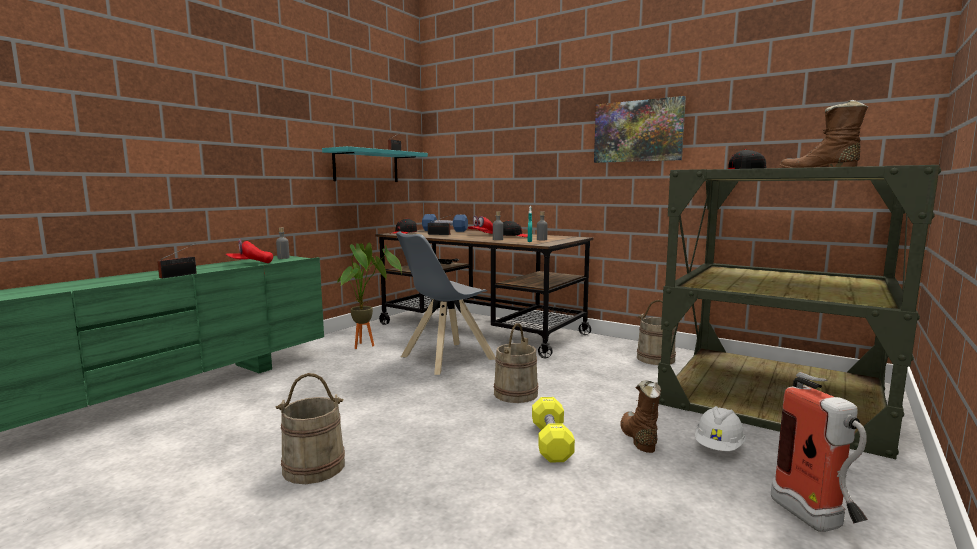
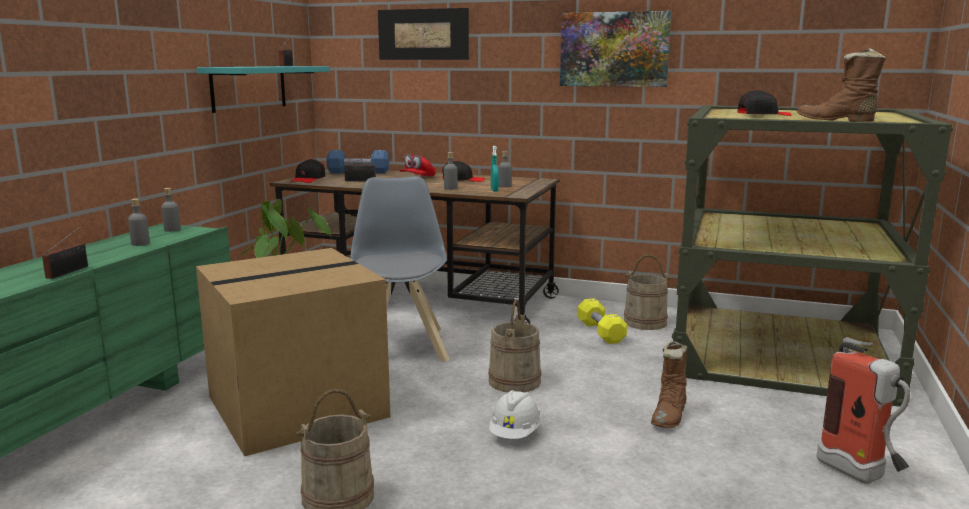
camera: 15 degrees left, 5 degrees up
(250, 264) = (140, 243): red cap -> grey bottle
(339, 393) = (298, 405): none -> cardboard box
(445, 358) = (401, 345): grey chair -> grey chair turned 135 degrees clockwise
(496, 128) = (423, 34): none -> picture
(551, 442) = (585, 432): yellow dumbbell -> yellow dumbbell (600, 332)
(637, 437) = (669, 416): brown boot -> brown boot turned 135 degrees counterclockwise
(718, 447) = (751, 416): white hard hat -> white hard hat (515, 434)

